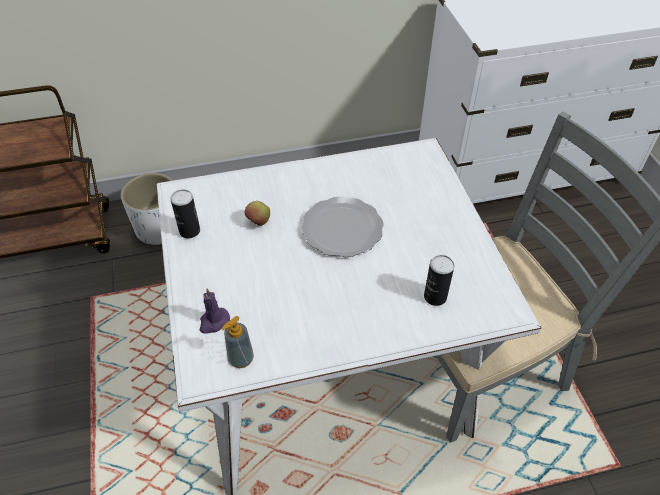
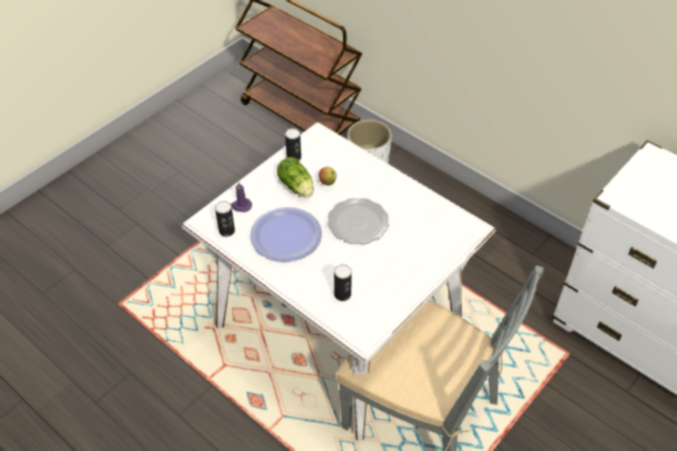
camera: 55 degrees right, 0 degrees up
(239, 252) = (297, 187): none -> lettuce
(241, 359) = (226, 231): soap dispenser -> can
(303, 302) = (285, 235): none -> plate

